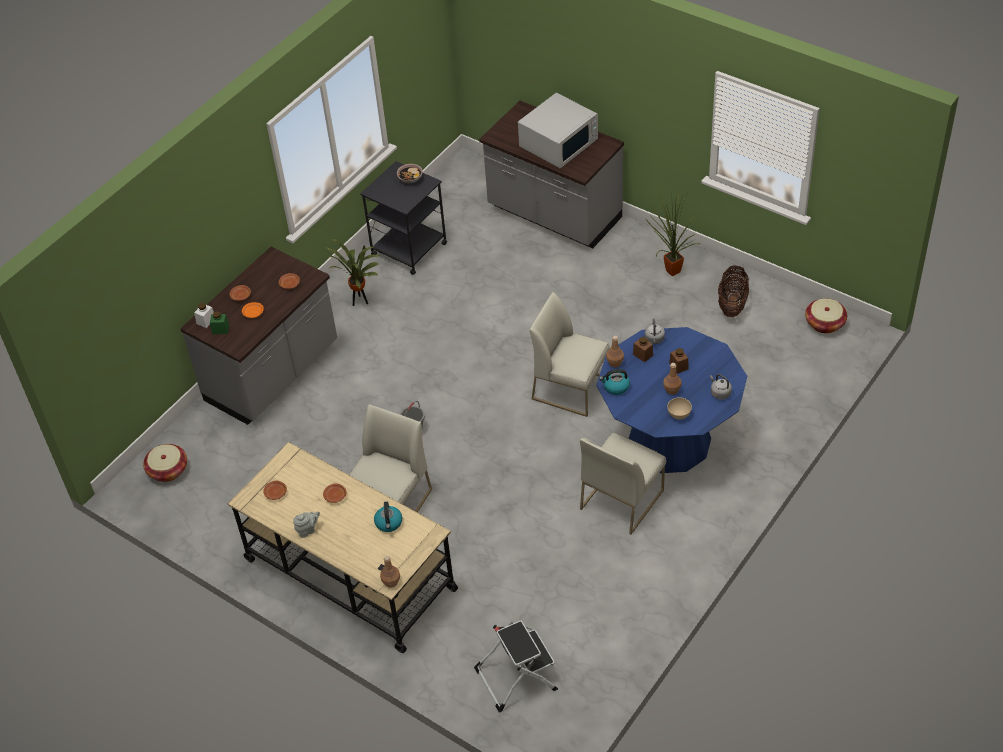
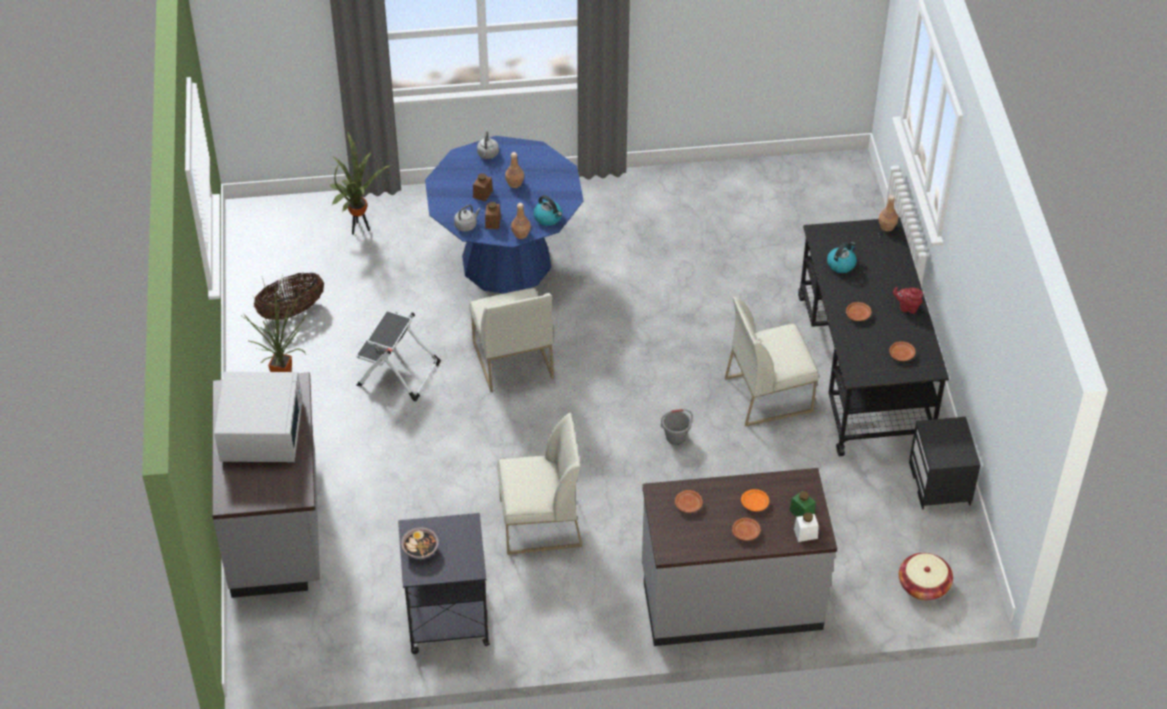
camera: 135 degrees left, 0 degrees up
(217, 540) = (940, 484): none -> black nightstand
(308, 530) = (907, 307): grey teapot -> red teapot
(350, 575) = (863, 369): beige desk -> black desk
(360, 302) = (565, 601): potted plant -> potted plant (360, 228)
(516, 675) = (826, 216): step ladder -> step ladder (397, 371)
(559, 143) = (262, 431): white microwave -> white microwave turned 90 degrees clockwise
(621, 499) = (600, 255): white chair -> white chair (540, 523)
(678, 414) = (538, 165): beige bowl -> none
(824, 323) = (260, 238): basket -> none

